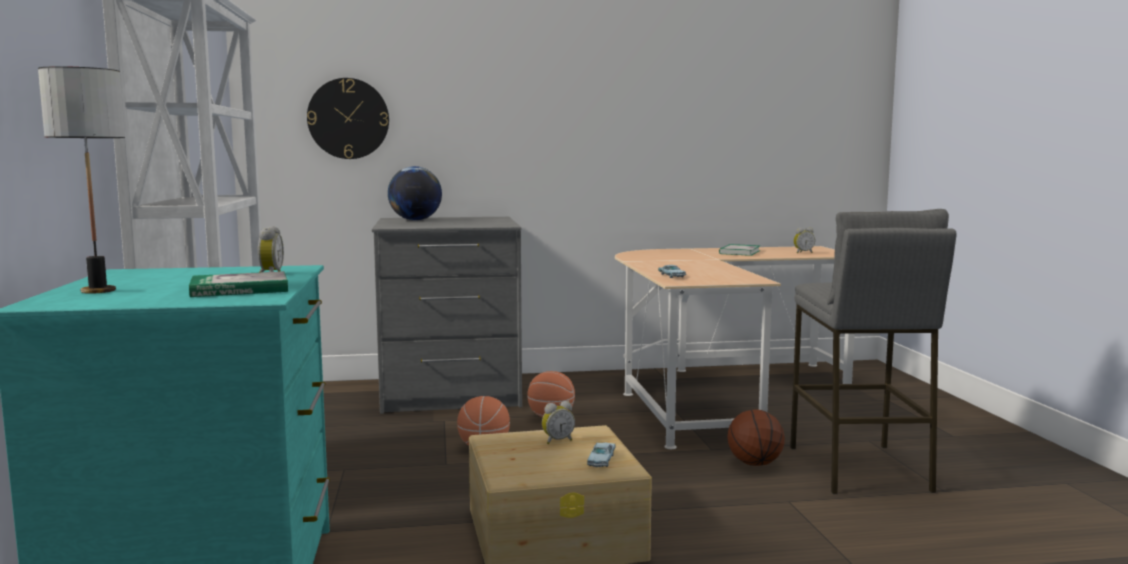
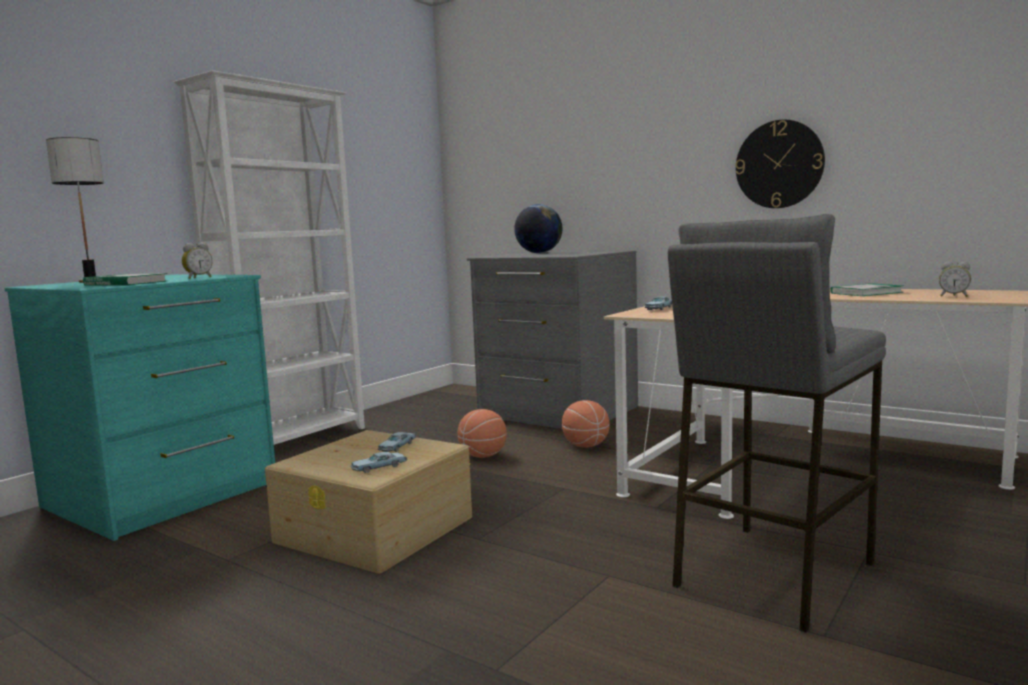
camera: 45 degrees right, 0 degrees up
(348, 118) = (512, 166): wall clock -> wall clock (779, 164)
(557, 441) = (397, 446): alarm clock -> blue toy car
(755, 464) = (665, 532): basketball -> none

